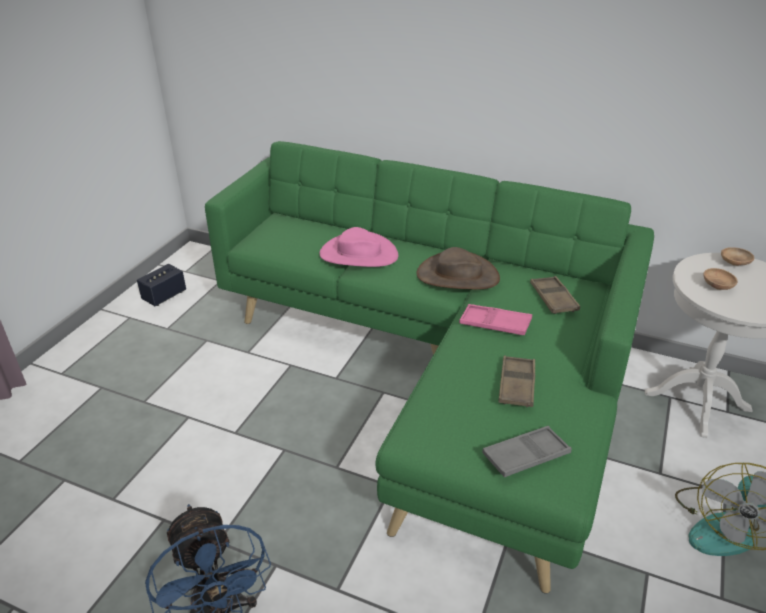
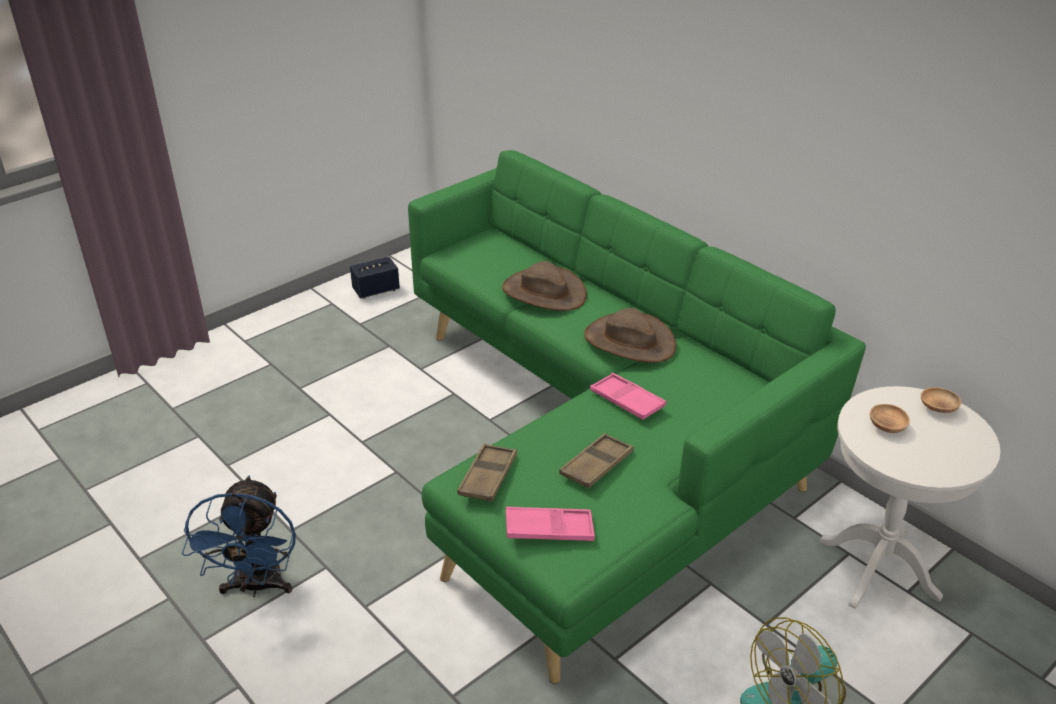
camera: 25 degrees right, 0 degrees up
(358, 254) = (543, 292): pink hat -> brown hat
(526, 456) = (549, 529): grey tray -> pink tray
(553, 299) = (713, 393): brown tray -> brown tray (488, 477)

